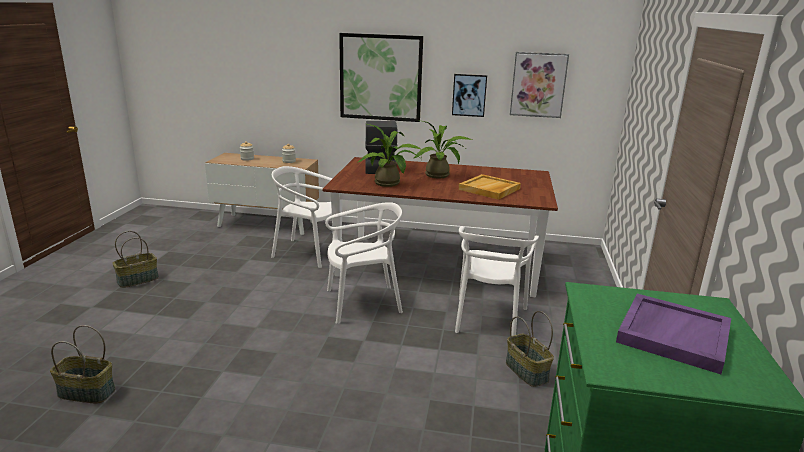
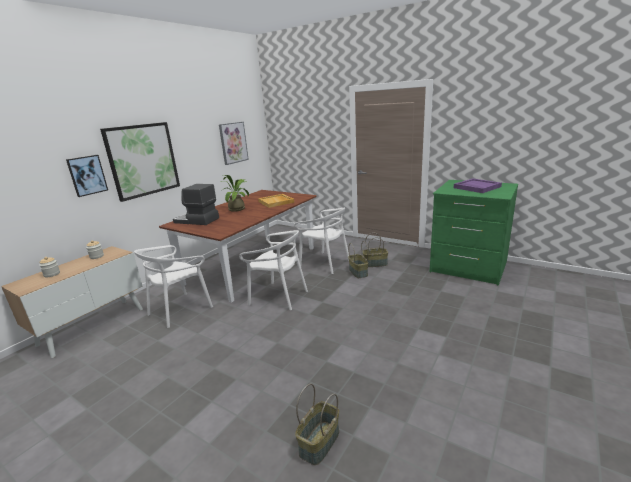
camera: 65 degrees left, 0 degrees up
(138, 279) = (119, 419): basket -> basket (358, 272)
(362, 303) = (278, 296): white chair -> white chair turned 105 degrees clockwise
(389, 184) = (237, 221): potted plant -> none
(469, 95) = (202, 158): picture -> picture (87, 175)

